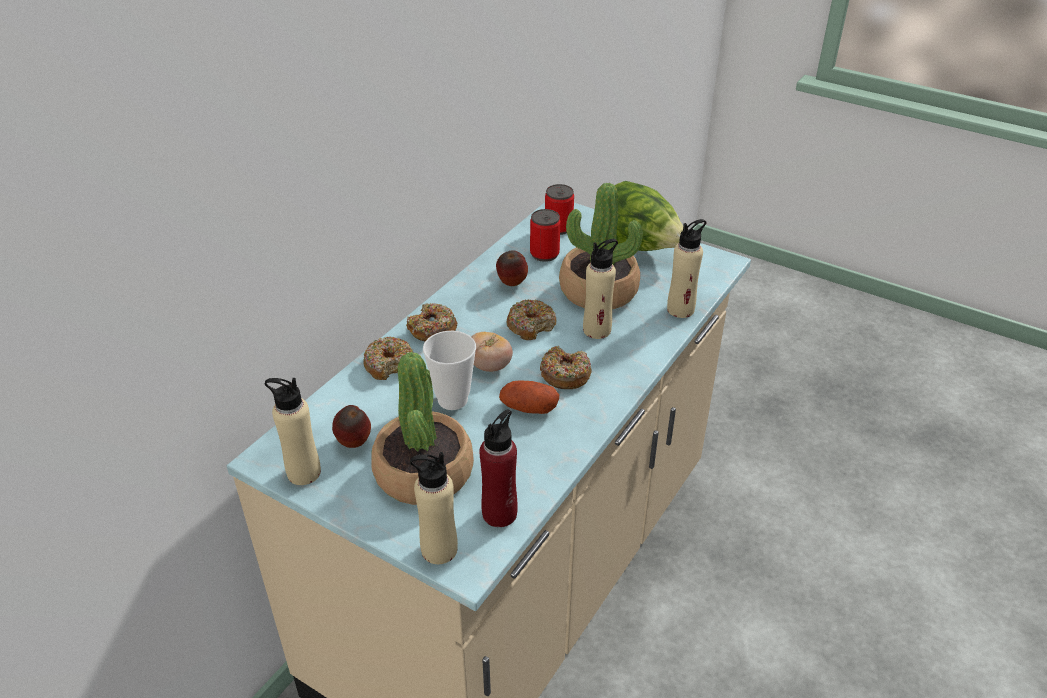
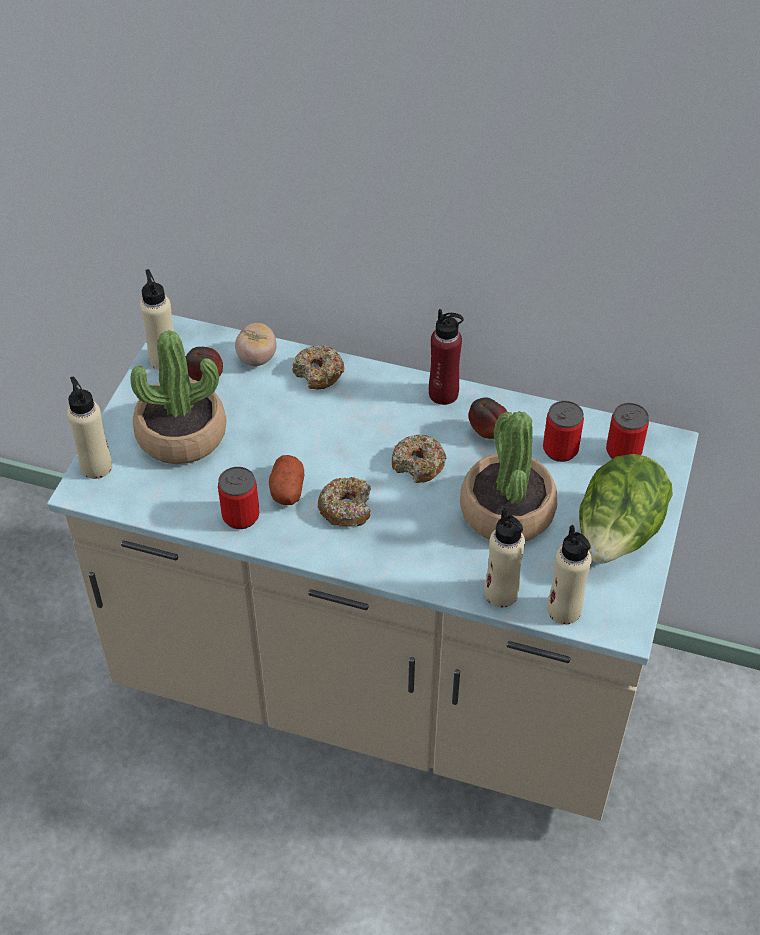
camera: 75 degrees right, 10 degrees up
(432, 330) = (383, 390): donut -> none
(452, 400) = (282, 431): cup -> none
(489, 366) = (341, 446): tomato -> tomato (257, 358)
(499, 513) = (144, 497): red bottle -> red bottle (443, 394)
(551, 444) = (241, 516): none -> can
(597, 330) = (432, 522): beige bottle -> beige bottle (564, 610)

